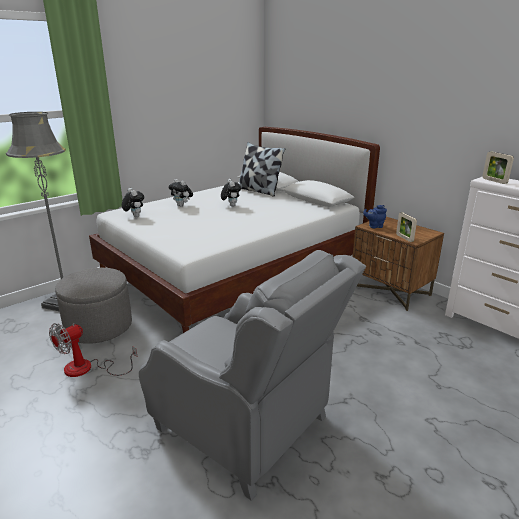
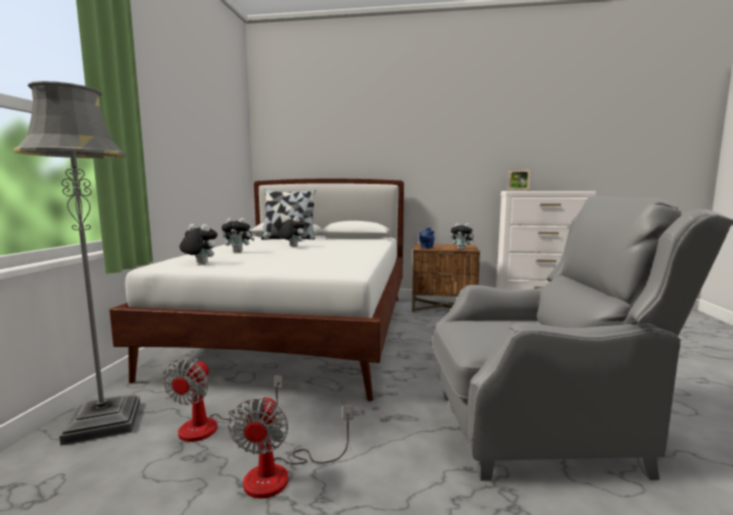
camera: 40 degrees left, 15 degrees down
(99, 327) = (213, 426): grey ottoman -> fan
(404, 238) = (462, 249): picture frame -> plush toy

